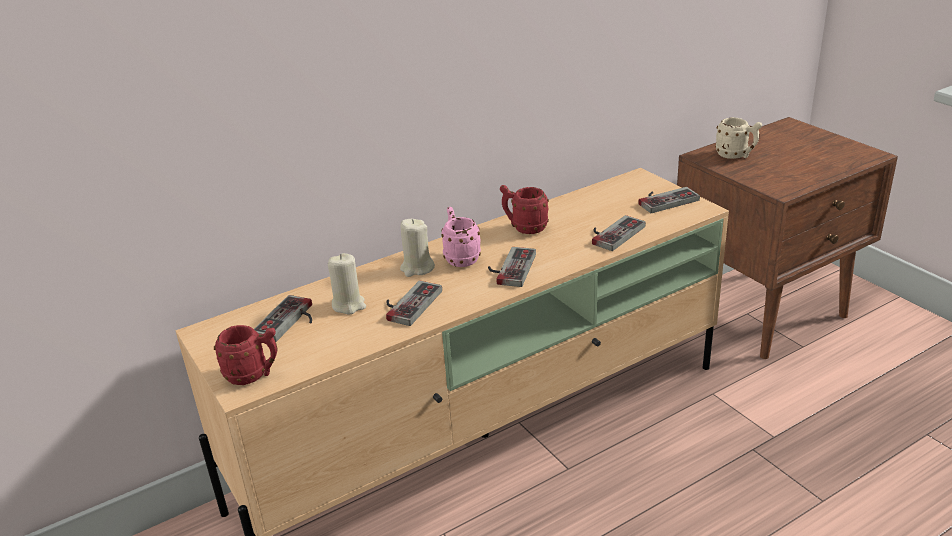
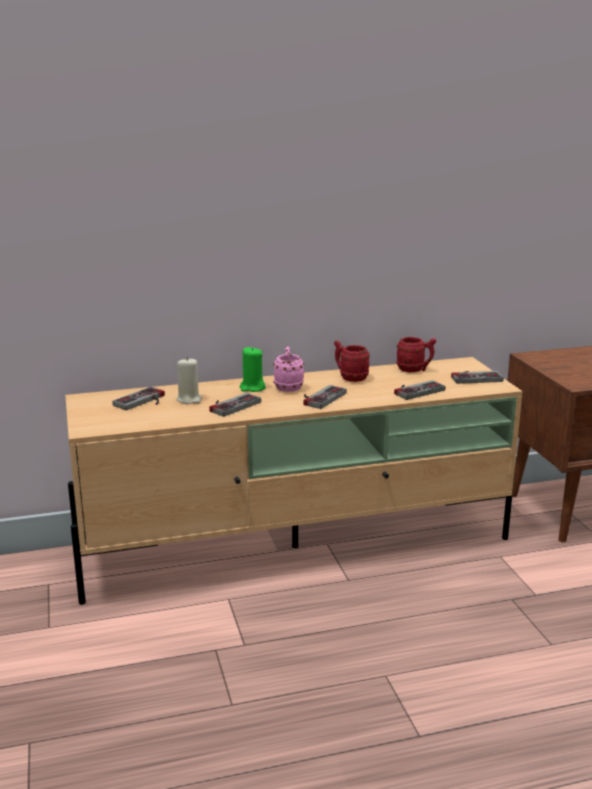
camera: 15 degrees right, 10 degrees down
(253, 375) = (99, 424): red mug -> red mug (415, 370)
(417, 268) = (252, 388): beige candle -> green candle
(736, 155) = (558, 359): beige mug -> none

